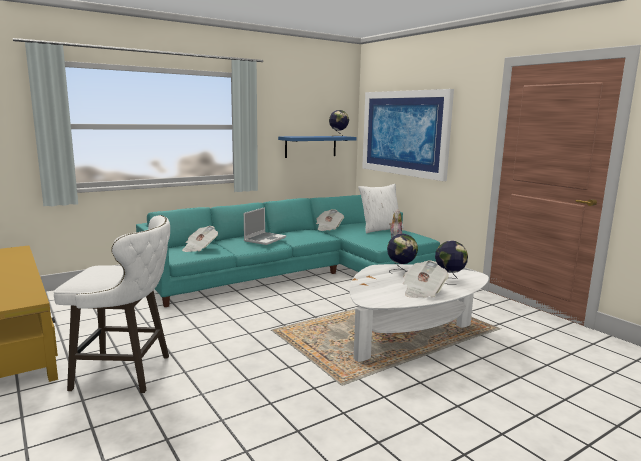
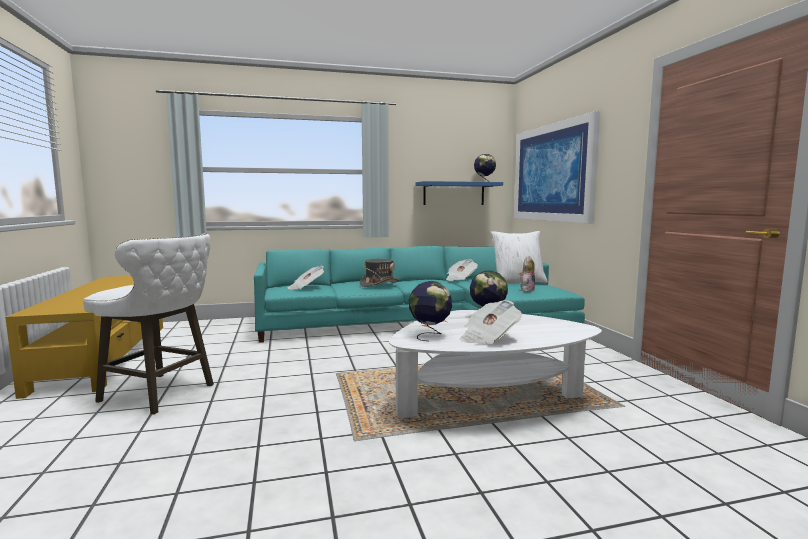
camera: 20 degrees right, 5 degrees down
(265, 239) = (379, 284): laptop -> grey hat
(449, 280) = (540, 330): globe -> globe (430, 335)

